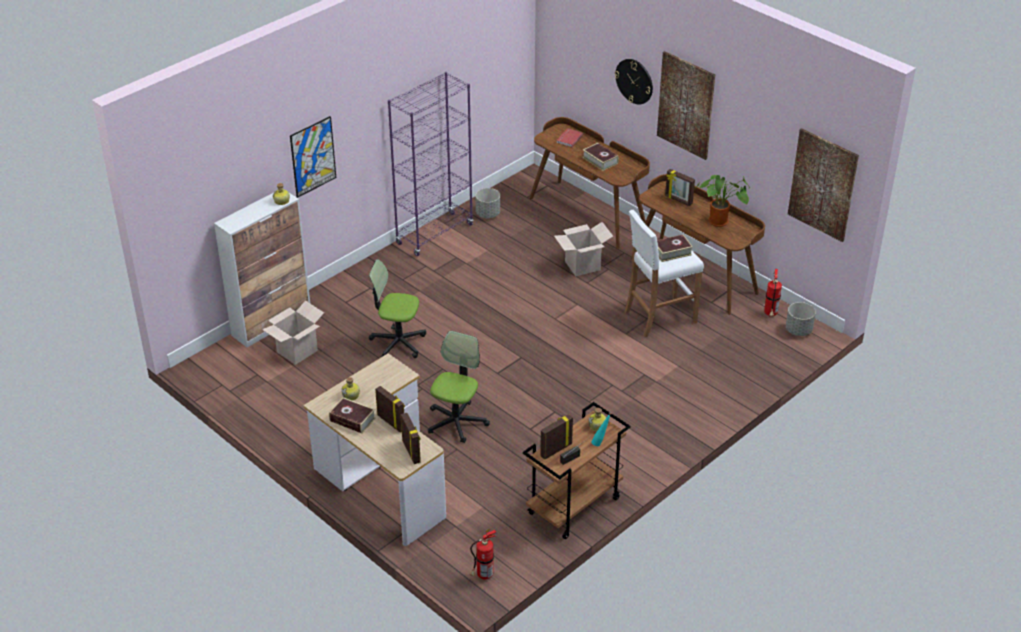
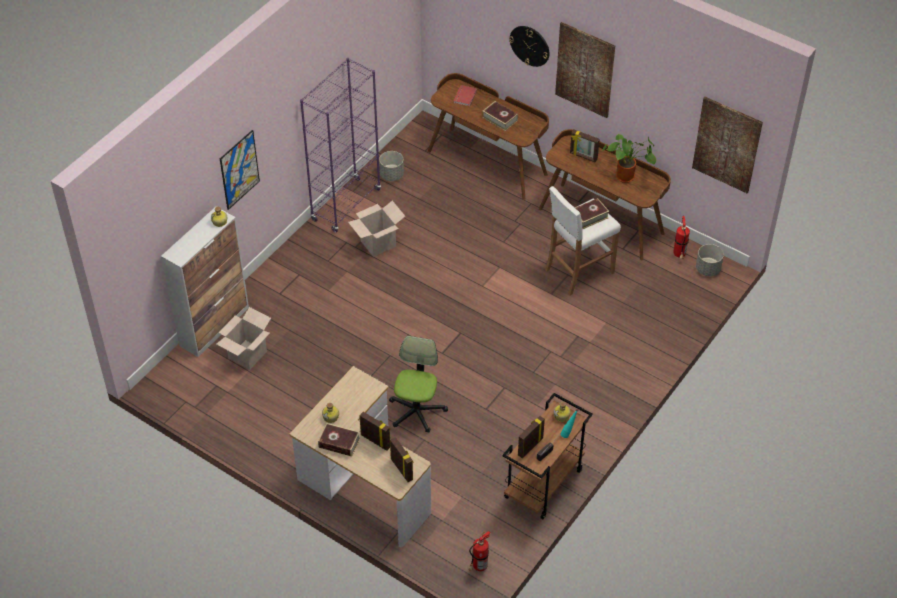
camera: 10 degrees left, 10 degrees up
(397, 343) = (341, 332): office chair -> none
(582, 266) = (495, 223): cardboard box -> cardboard box (378, 243)

